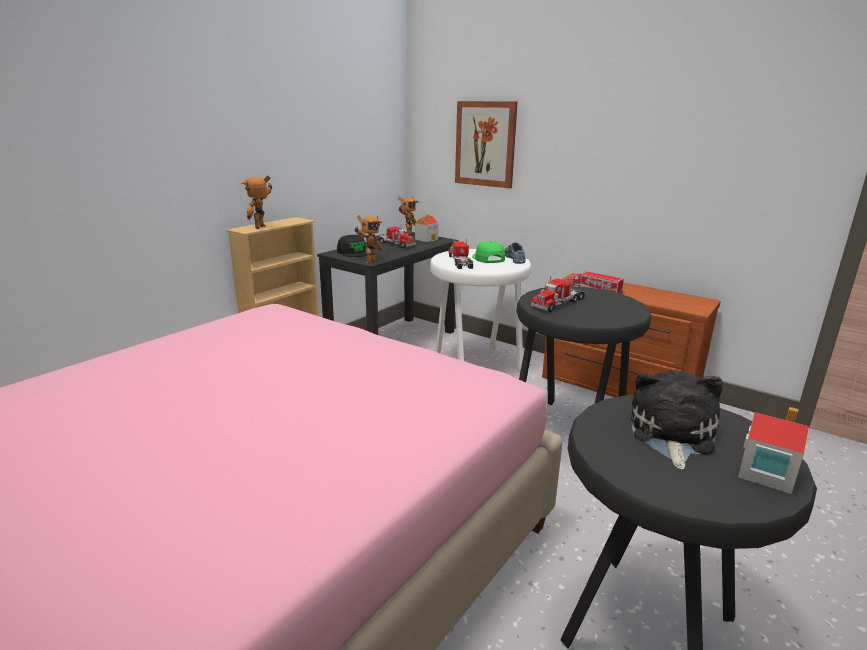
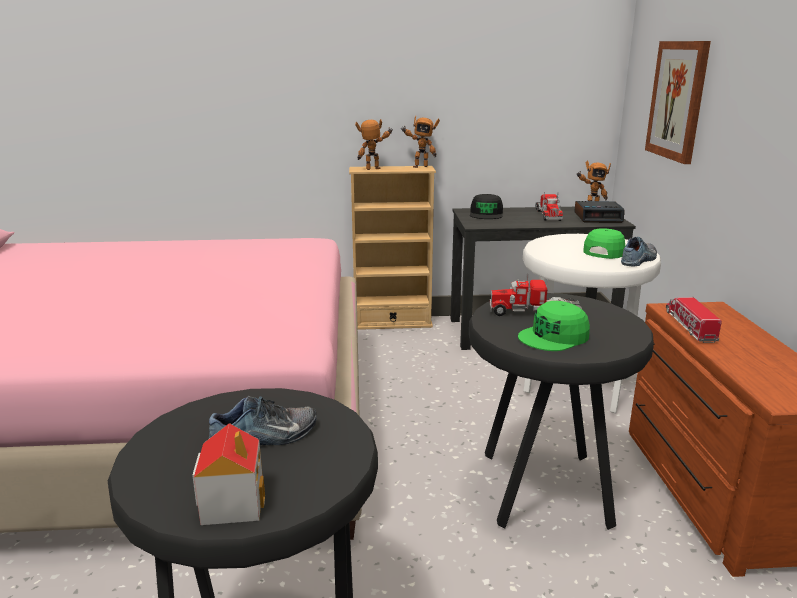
camera: 50 degrees right, 0 degrees up
(368, 261) = (474, 224): toy robot -> toy robot (419, 166)
(426, 239) = (598, 217): toy house -> alarm clock
(460, 262) = (560, 247): toy truck -> none
(601, 312) = (554, 336): none -> green cap
(670, 435) = (265, 438): plush toy -> shoe

